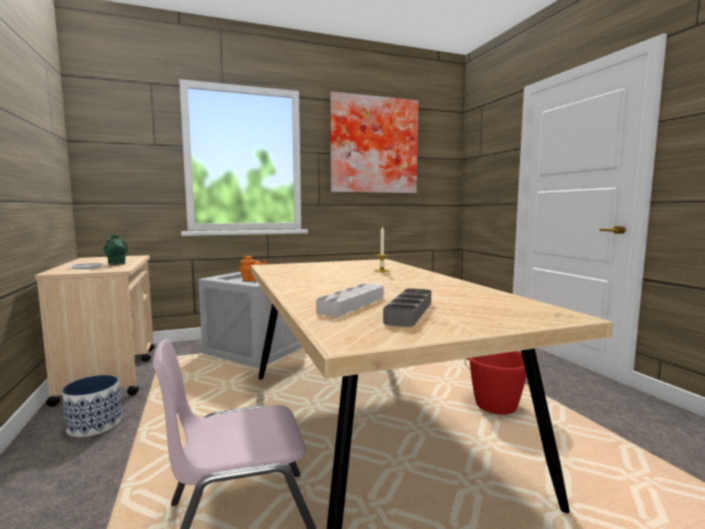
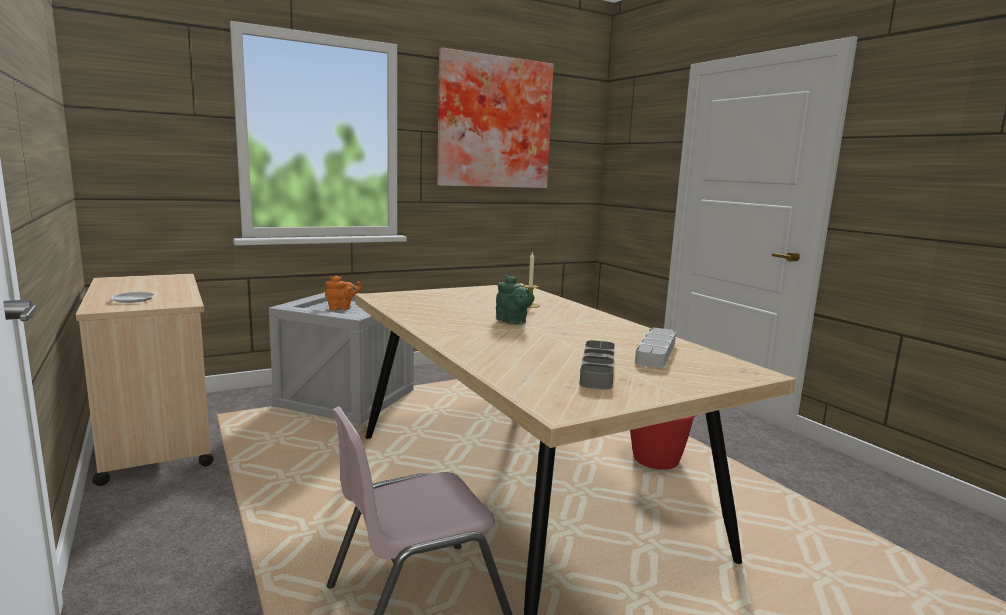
camera: 10 degrees left, 5 degrees up
(94, 425) = (176, 506): planter -> none
(117, 264) = (168, 292): green teapot -> green teapot (513, 321)
(352, 304) = (531, 359): grey tray -> grey tray (656, 352)

